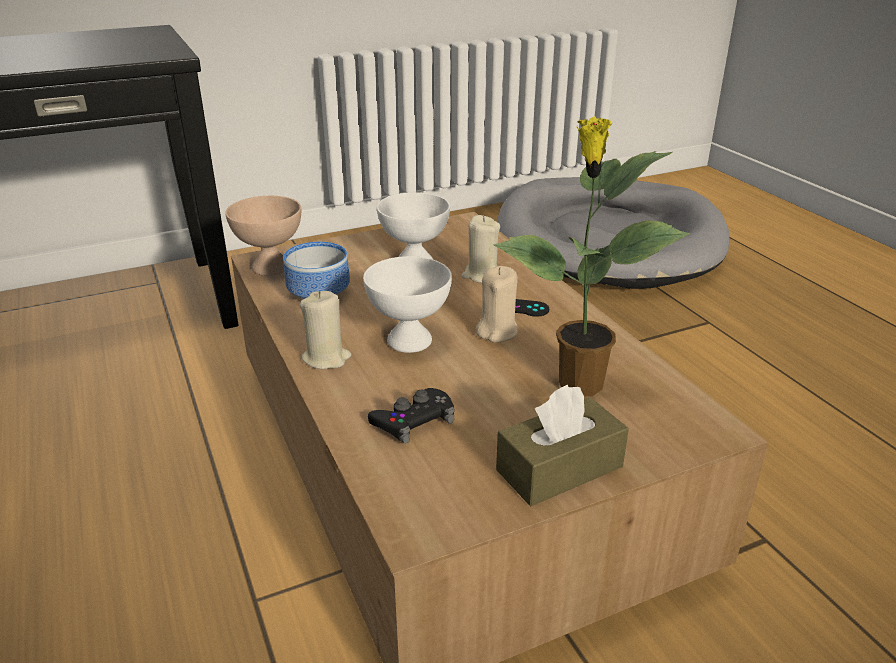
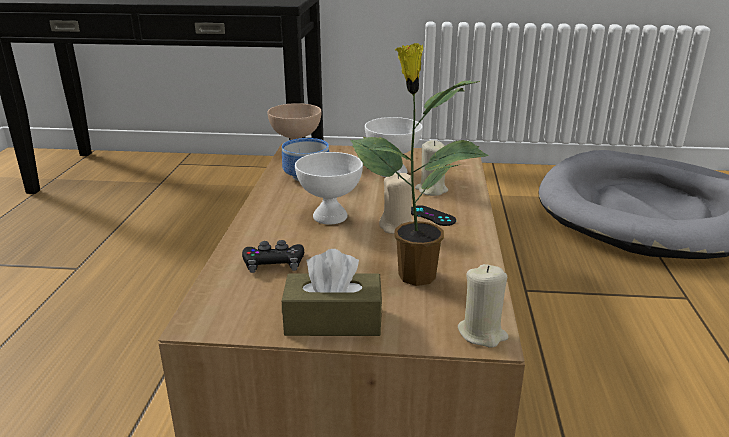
camera: 30 degrees right, 5 degrees down
(326, 358) = (266, 213): beige candle -> beige candle (482, 333)

